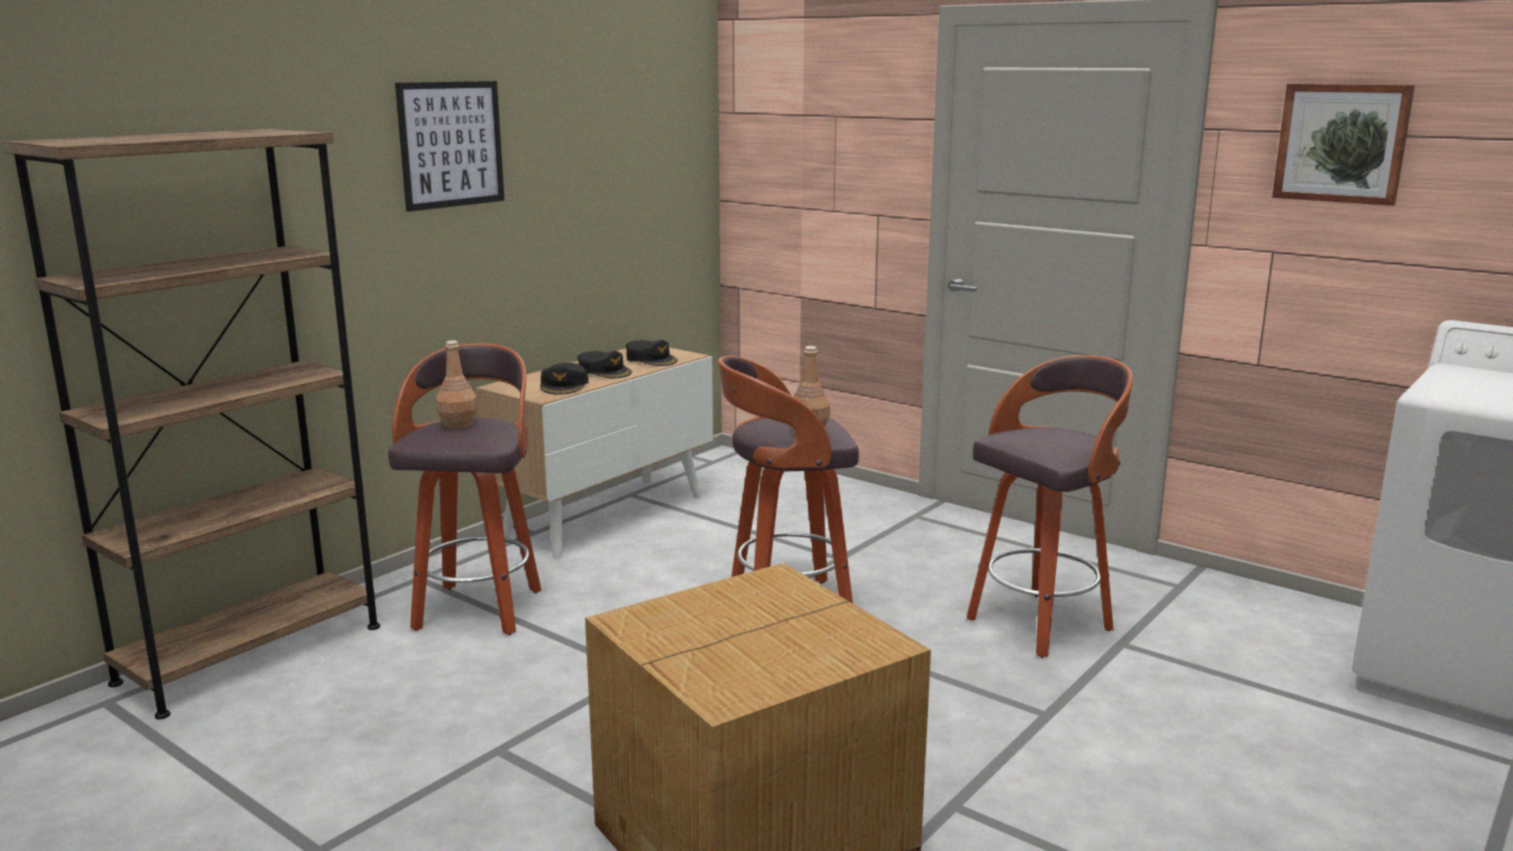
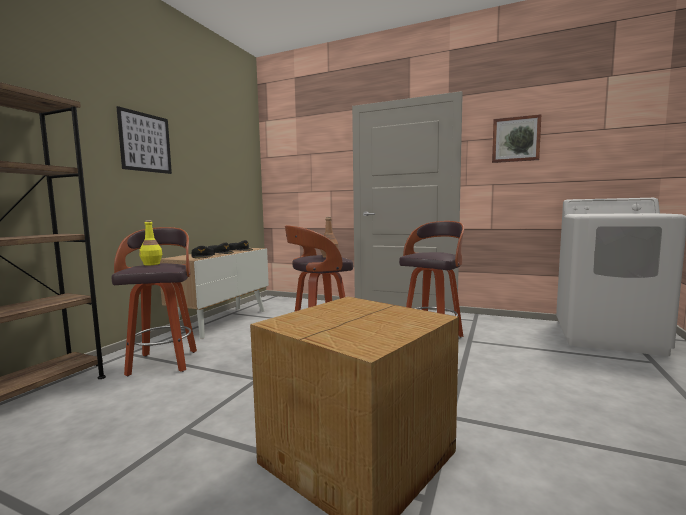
camera: 15 degrees left, 10 degrees down
(458, 425) = (152, 264): brown bottle -> yellow bottle

